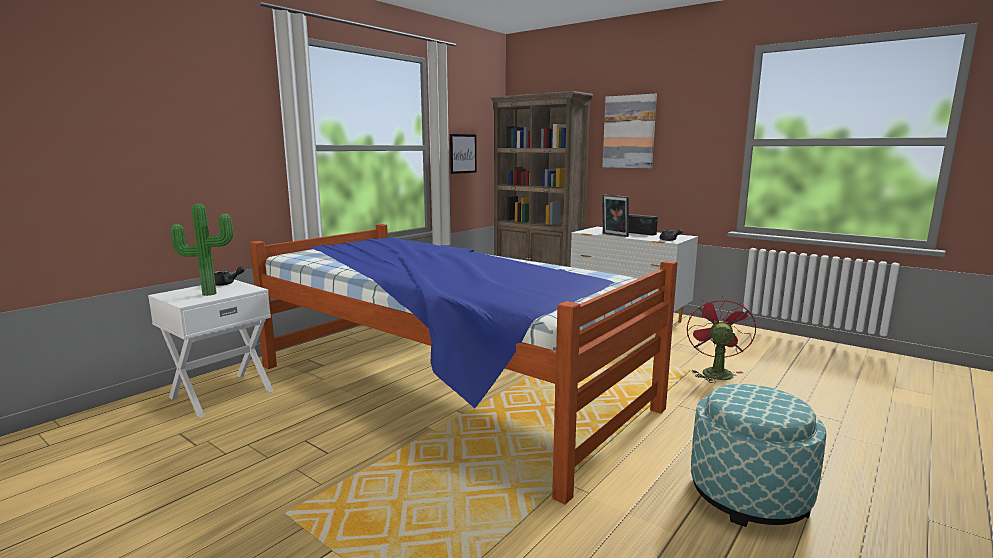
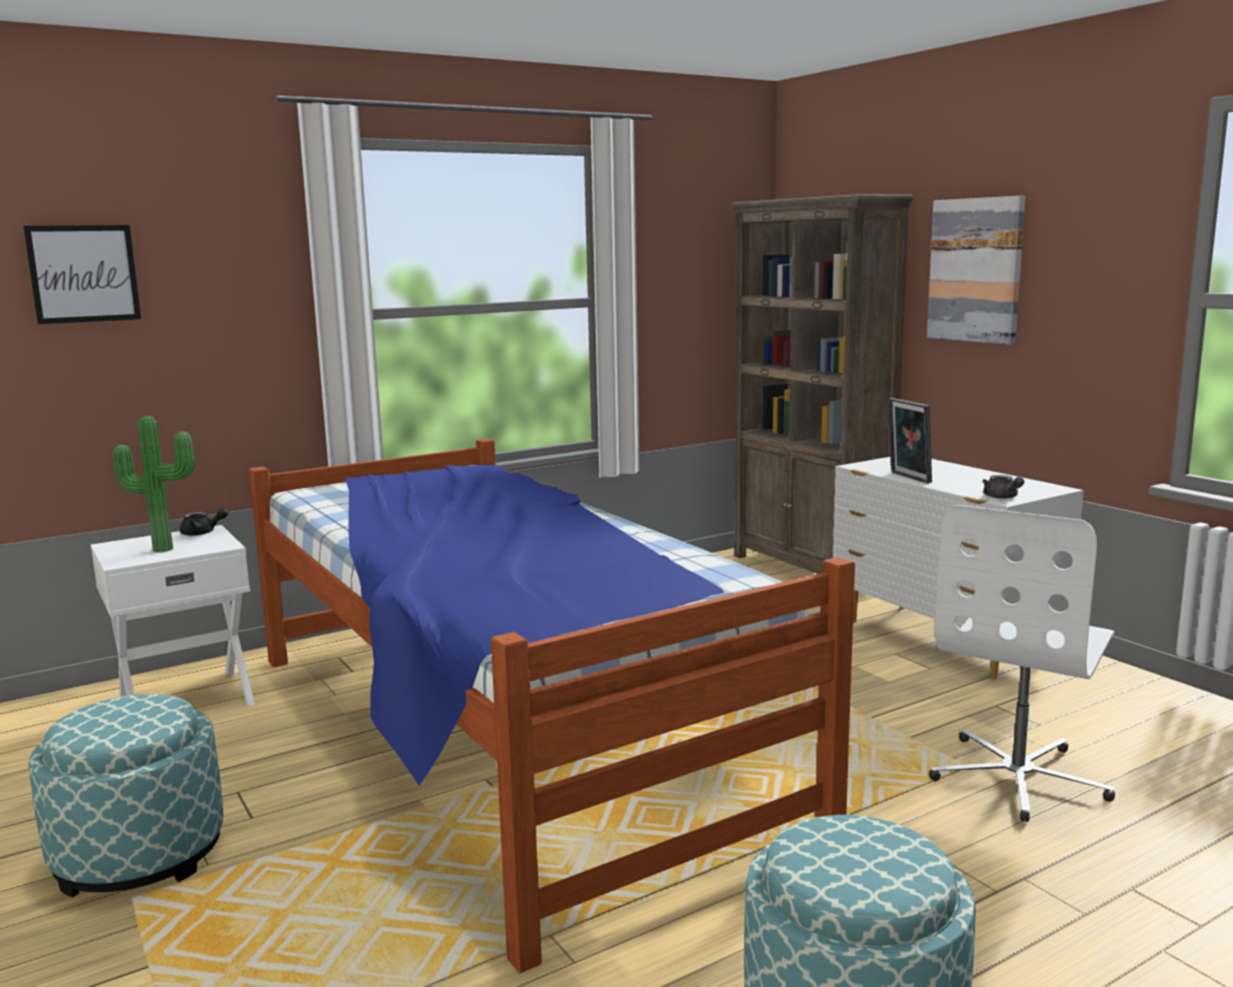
camera: 20 degrees right, 0 degrees up
(266, 487) = (139, 854): none -> ottoman
(463, 153) = (674, 308): picture -> picture (83, 274)
(639, 233) = (967, 476): radio -> none
(715, 372) = (1019, 777): red fan -> white office chair

